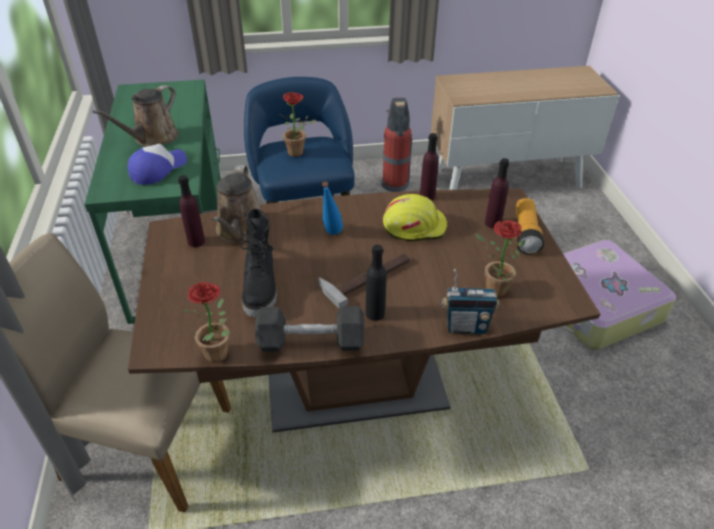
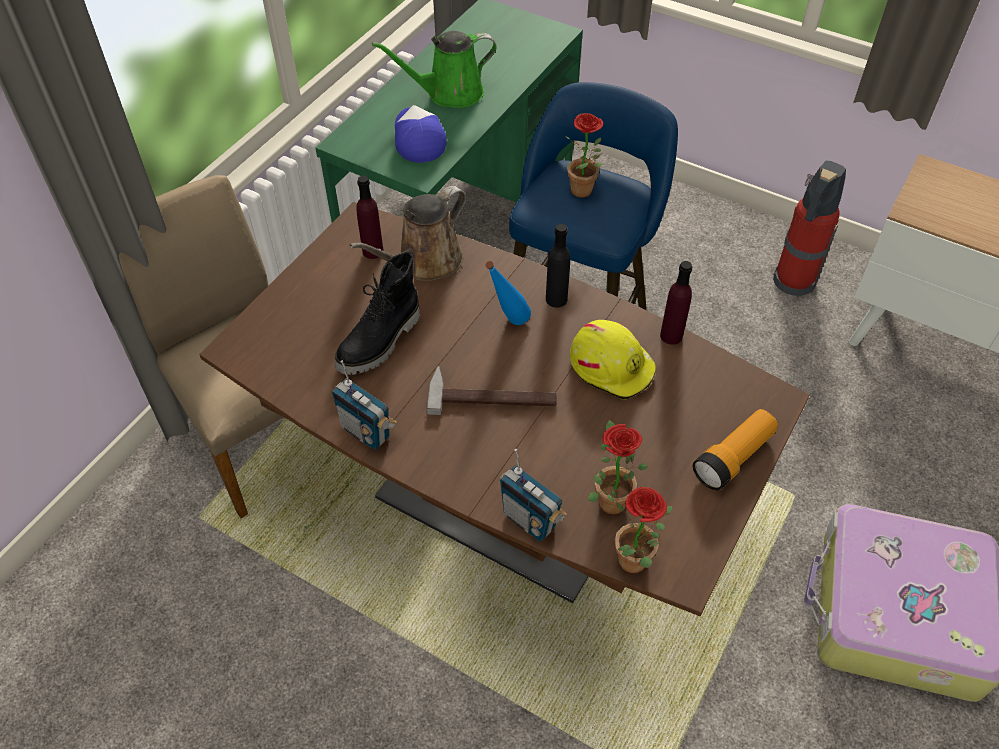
camera: 40 degrees right, 10 degrees up
(153, 138) = (449, 93): brown watering can -> green watering can
(158, 169) = (417, 139): cap -> cap turned 90 degrees counterclockwise
(220, 356) = (278, 392): potted plant -> potted plant (635, 566)
(311, 342) = (366, 432): black dumbbell -> radio
(375, 313) = (456, 442): black bottle -> black bottle (556, 299)
(493, 223) = (710, 419): purple bottle -> none

